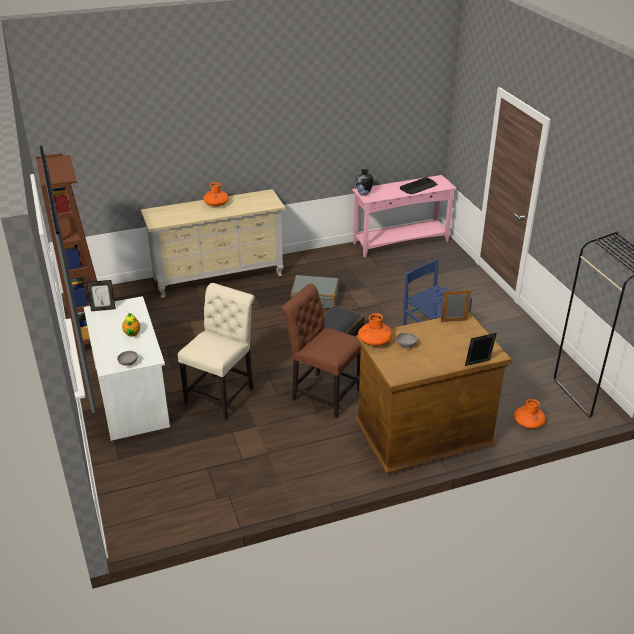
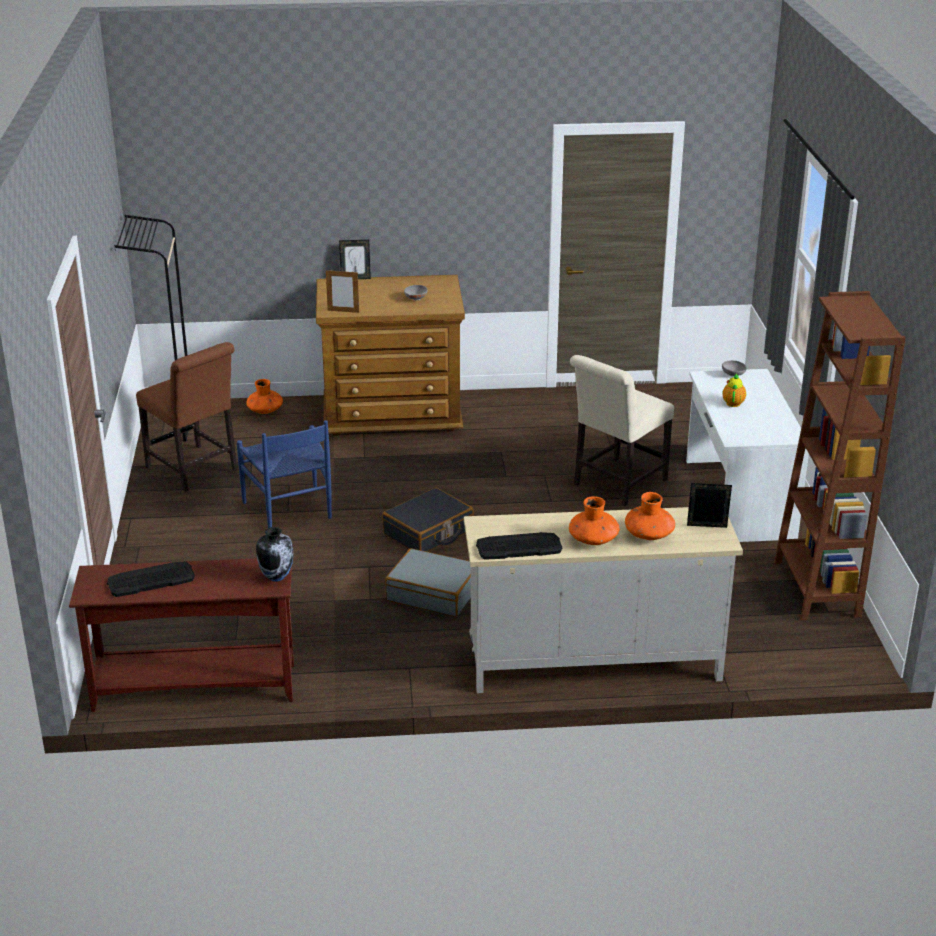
camera: 165 degrees left, 5 degrees down
(103, 309) = (779, 436): picture frame -> picture frame (707, 528)
(252, 197) = (518, 546): none -> keyboard
(322, 393) = (485, 468): brown chair -> brown chair (195, 471)
(374, 341) = (448, 305): orange vase -> orange vase (649, 534)
(401, 242) = (194, 687): pink console table -> brown console table

